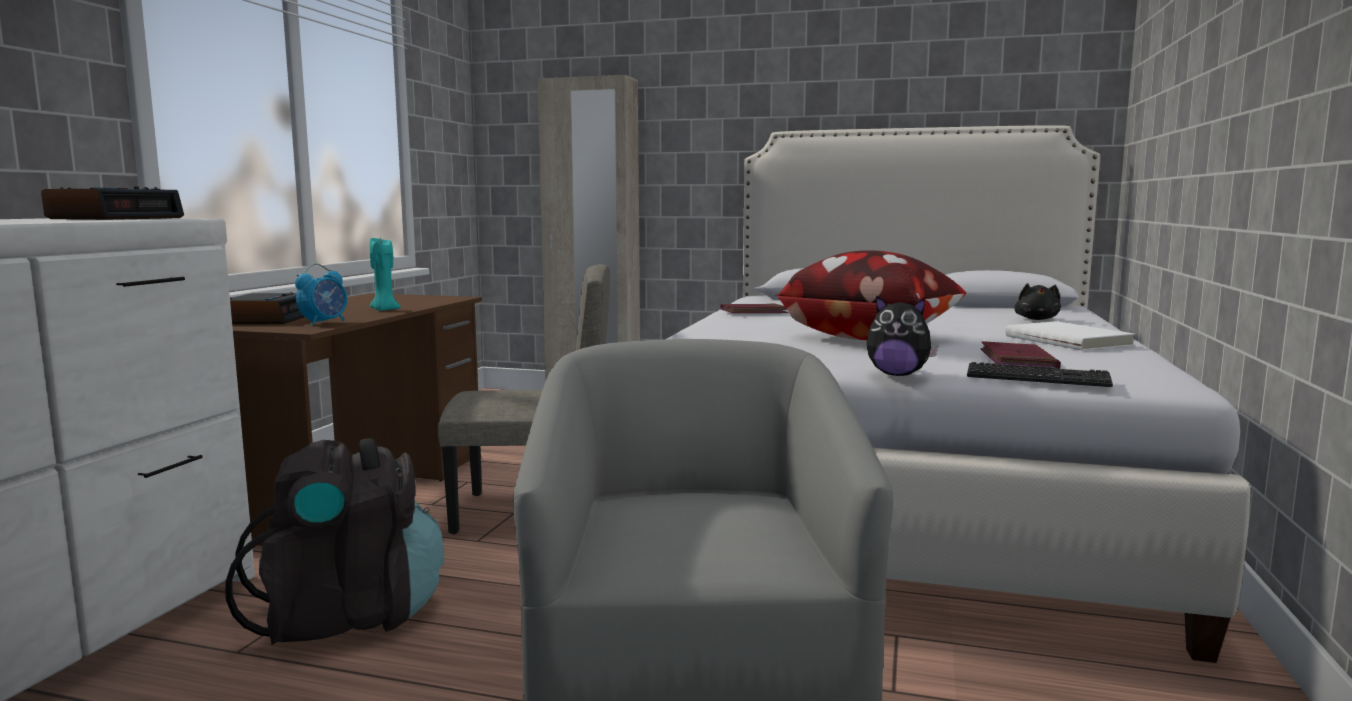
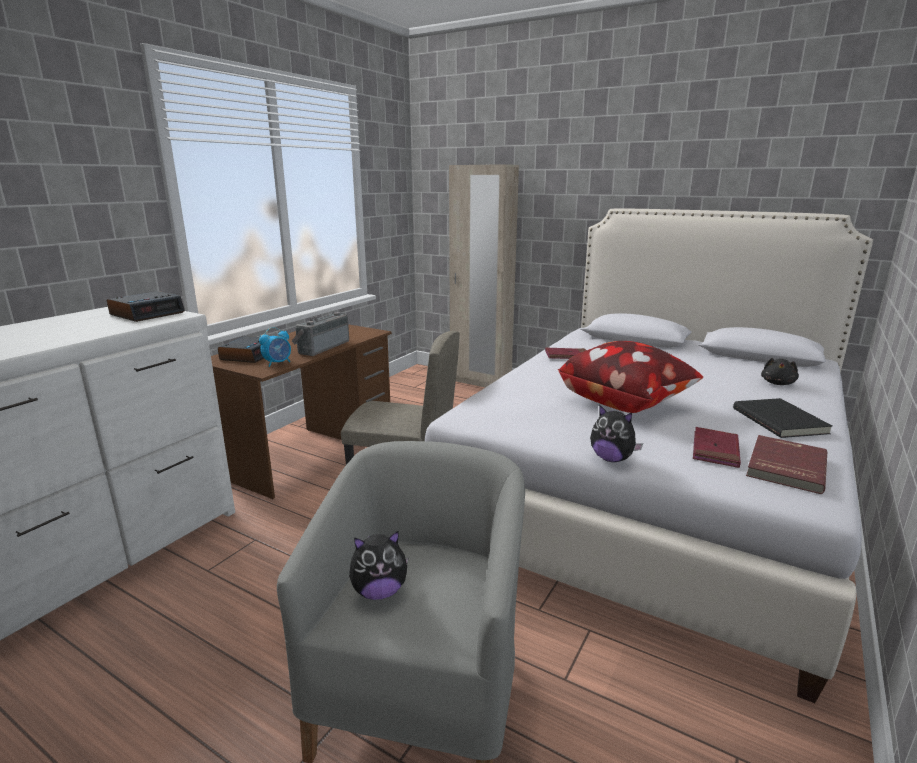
camera: 15 degrees right, 10 degrees up
(349, 615) = (272, 552): black backpack -> none
(384, 310) = (322, 347): turquoise candle -> radio
(648, 534) = (379, 591): none -> plush toy
(1037, 378) = (712, 479): keyboard -> none
(1069, 340) = (780, 420): white book -> black book
(1108, 366) = (784, 466): none -> red book

